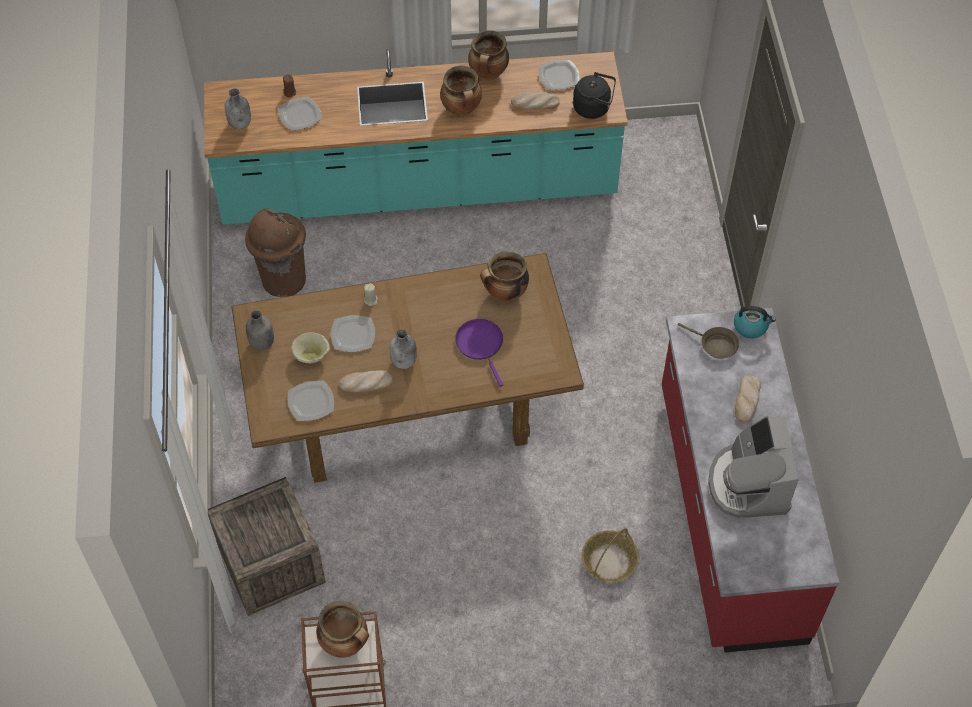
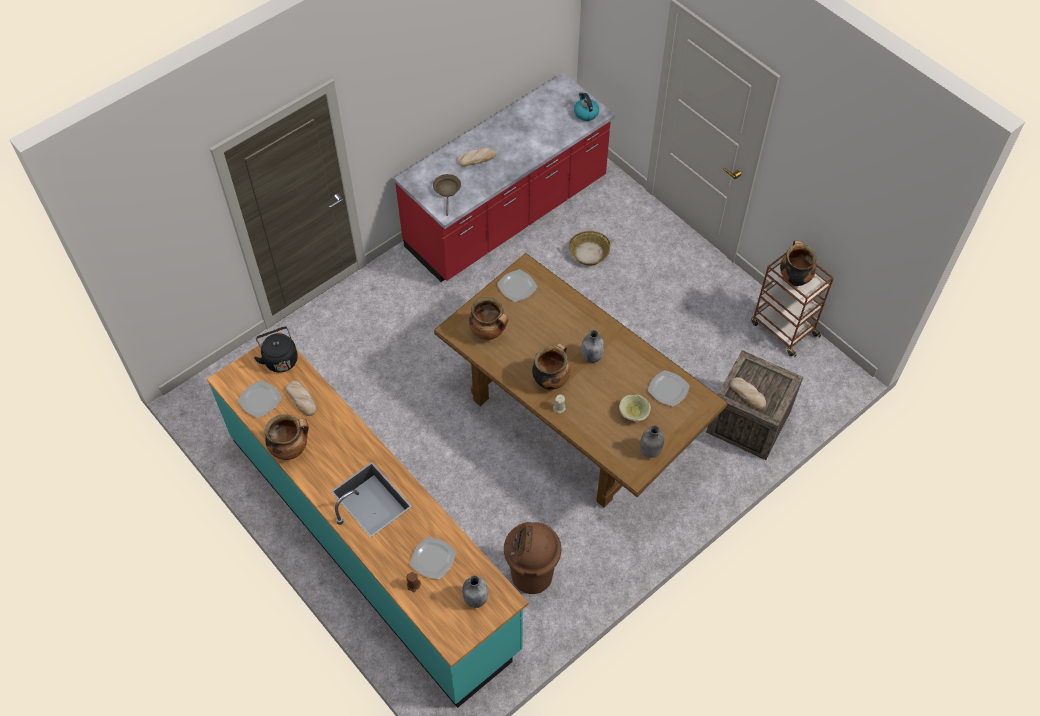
camera: 125 degrees left, 0 degrees up
(353, 335) = (596, 399): plate -> plate (517, 286)
(365, 383) = (627, 367): bread -> bread (748, 394)
(462, 110) = (343, 444): cooking pot -> cooking pot (550, 380)
(481, 344) = (541, 322): purple frying pan -> none
(748, 484) = (535, 132): coffee machine -> none
(751, 326) = (418, 181): kettle -> kettle (585, 113)

